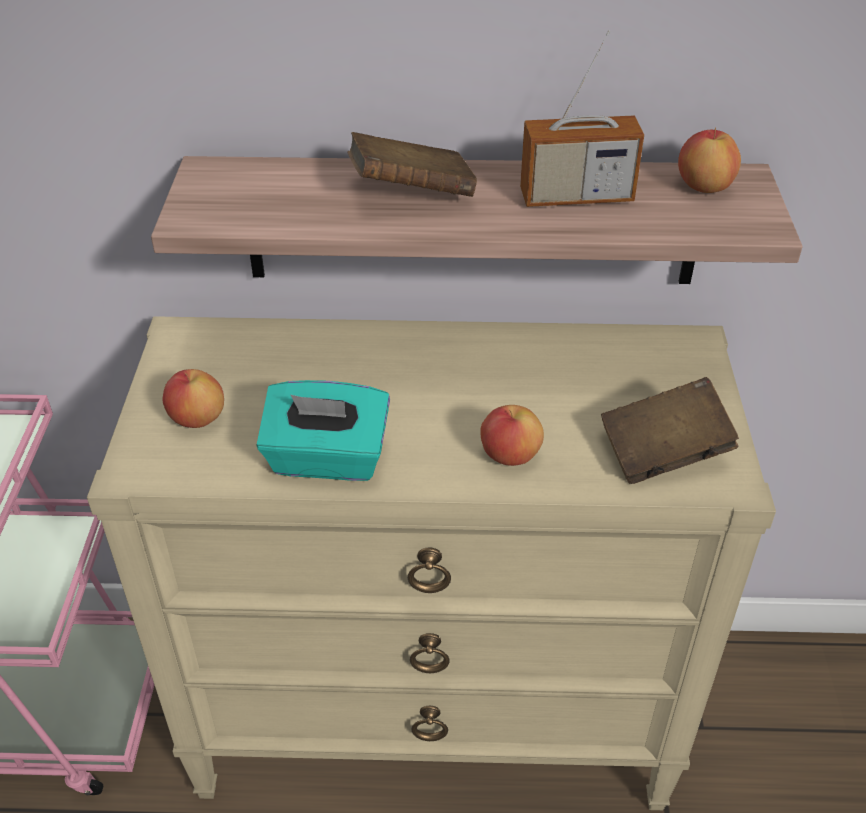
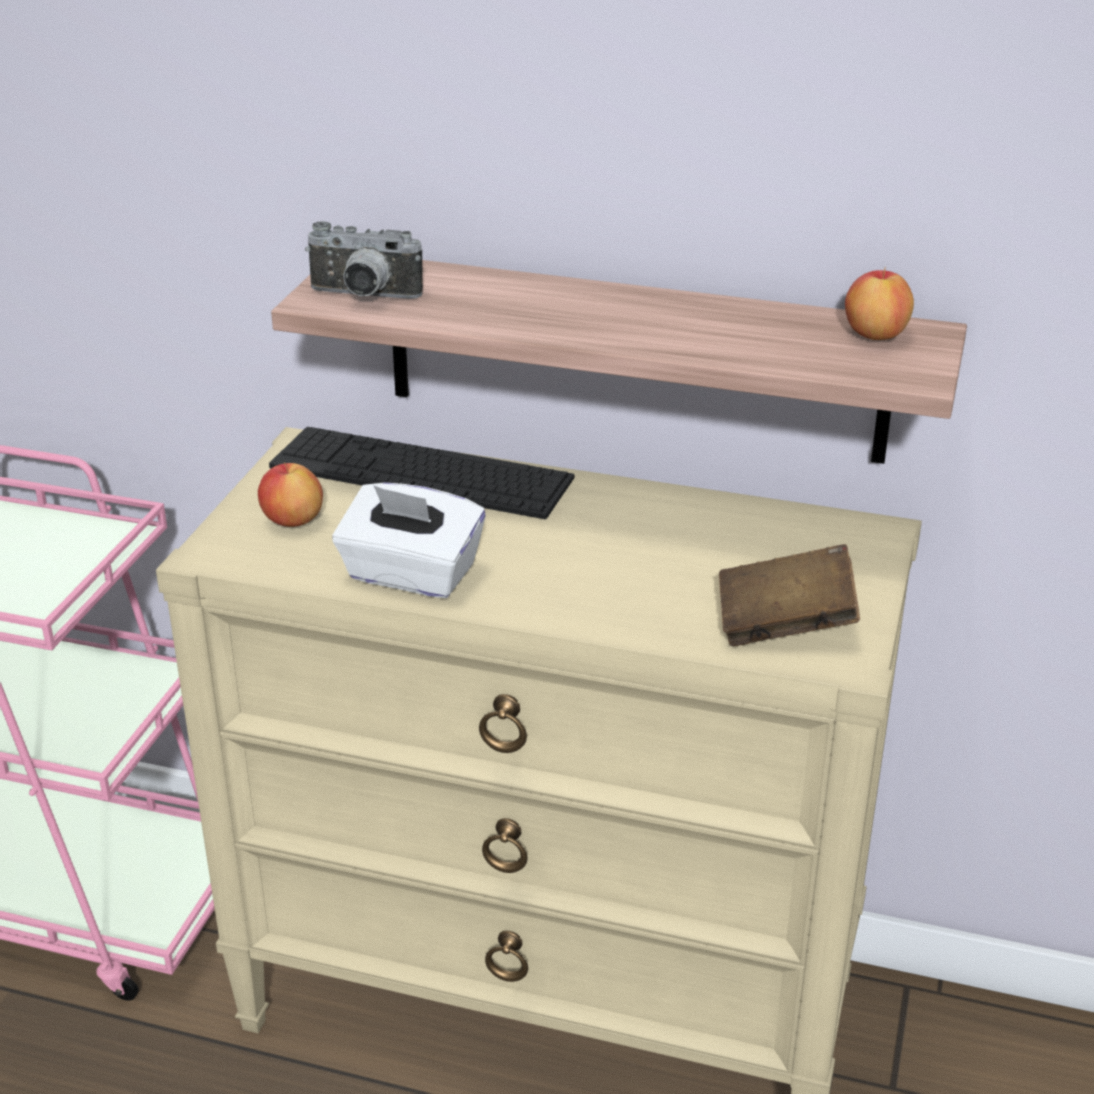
camera: 15 degrees right, 10 degrees down
(233, 208) = (363, 297): none -> camera
(293, 346) = (421, 473): none -> keyboard
(327, 459) = (410, 575): turquoise tissue box -> white tissue box
(411, 194) = (551, 305): brown book -> none
(509, 456) = (608, 601): apple -> none
(576, 197) = (726, 328): radio -> none

